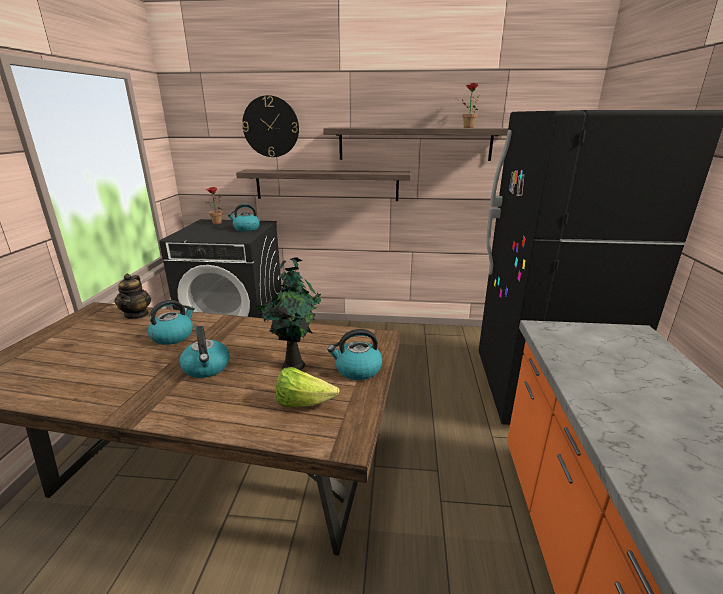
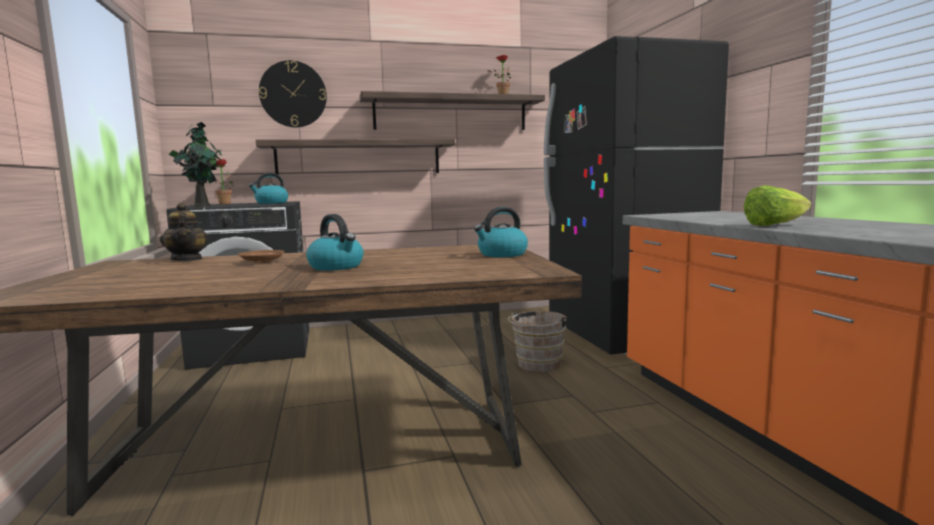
camera: 20 degrees left, 15 degrees down
(173, 336) = (261, 262): kettle -> brown plate
(294, 364) = (432, 258): potted plant -> potted plant (202, 206)
(303, 403) = (475, 266): lettuce -> lettuce (774, 225)
(432, 416) = (537, 365): none -> brown bucket

